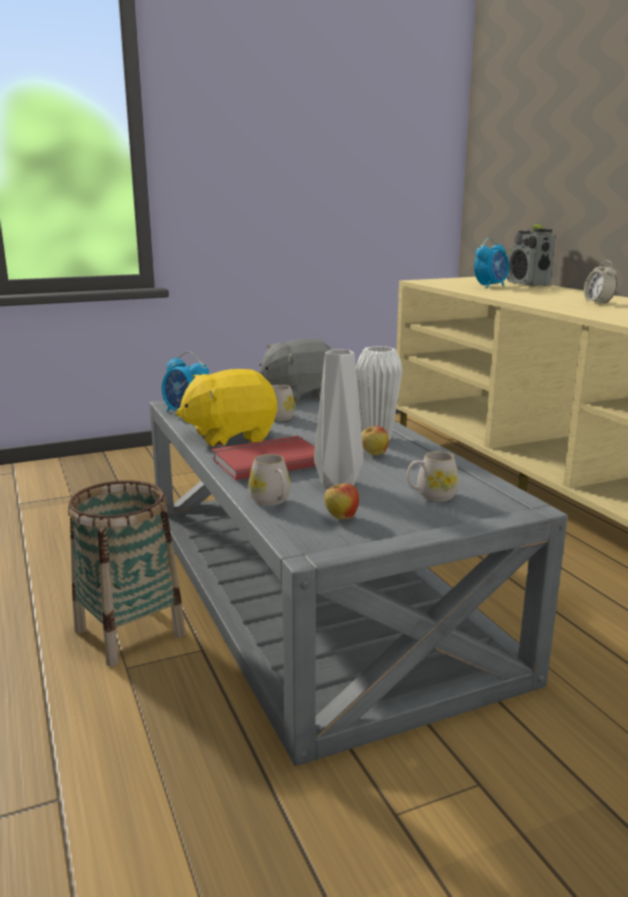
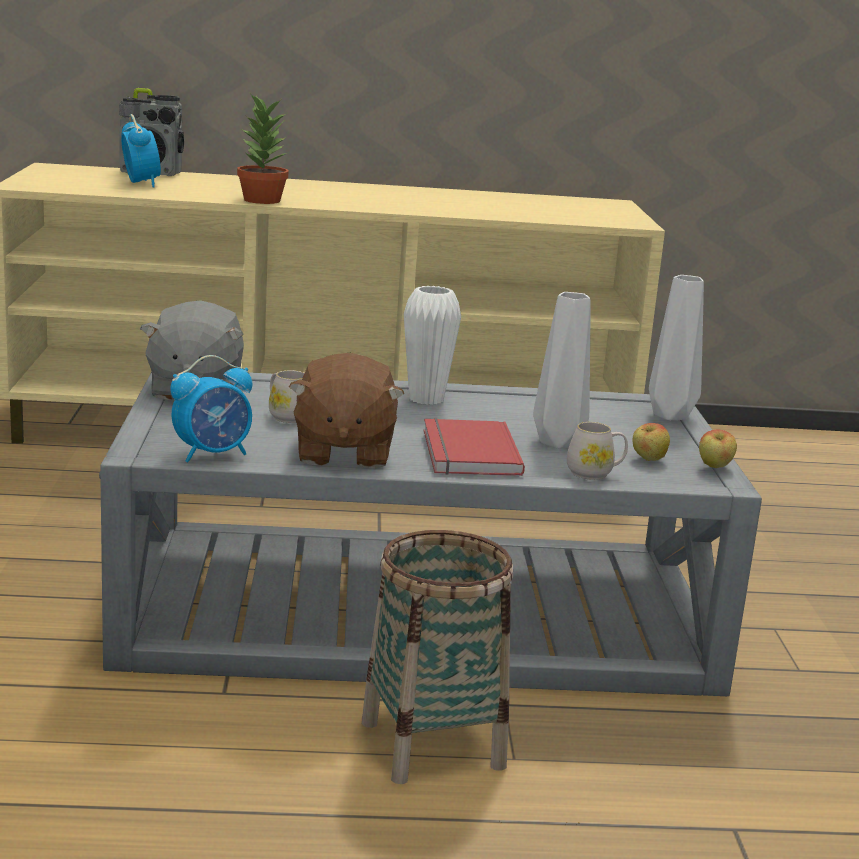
camera: 70 degrees left, 0 degrees up
(230, 436) = (342, 452): yellow plush toy -> brown plush toy
(373, 454) = (481, 412): apple -> apple (714, 467)
(431, 495) = (615, 421): white mug -> none
(481, 512) = (671, 416): none -> grey vase
(515, 299) = (261, 200): none -> potted plant
(598, 303) = (334, 192): alarm clock -> none

